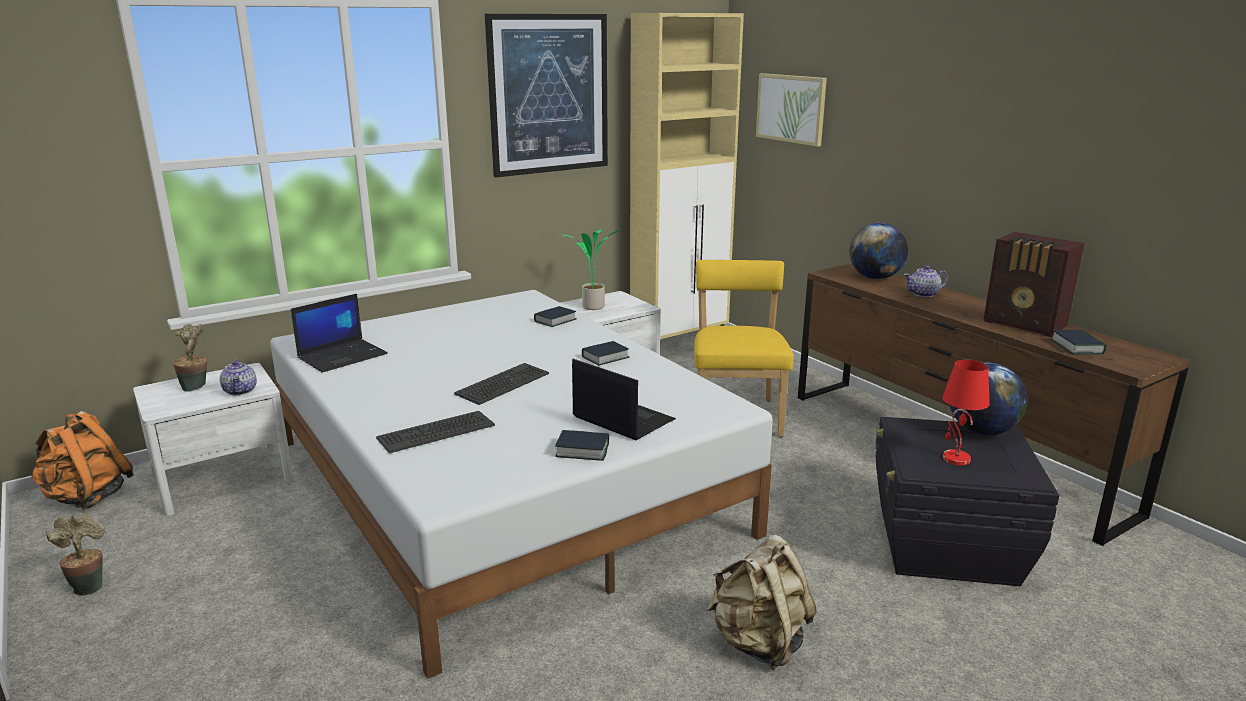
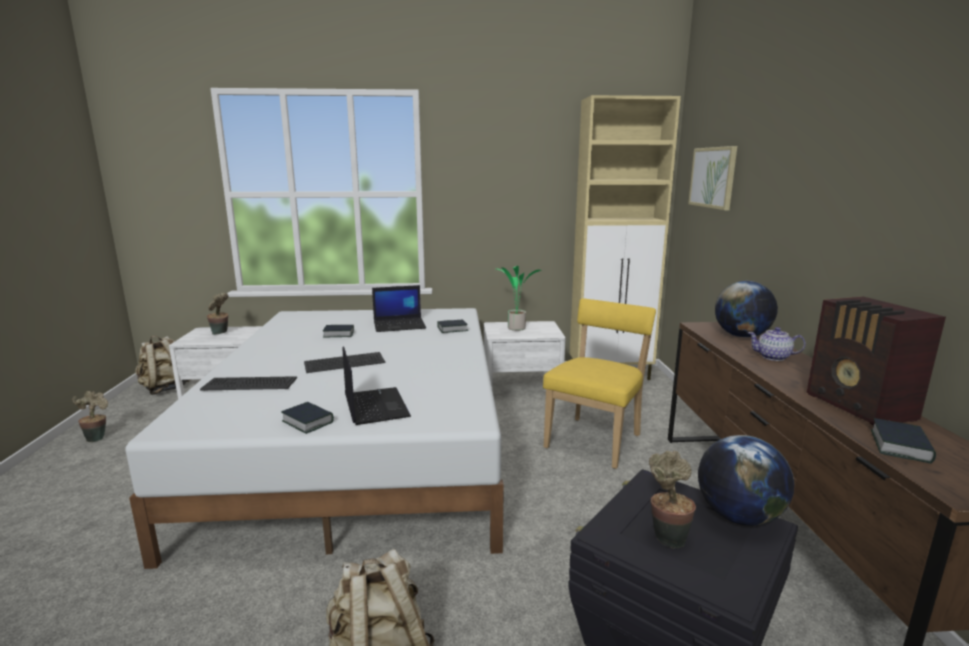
camera: 30 degrees right, 5 degrees down
(88, 498) = (165, 389): orange backpack -> beige backpack
(240, 391) = (235, 339): teapot -> none
(343, 356) = (292, 327): laptop -> laptop (400, 325)
(549, 94) = (506, 162): picture -> none
(605, 357) = (442, 360): book -> book (338, 334)
(955, 458) = (667, 536): red table lamp -> potted plant

